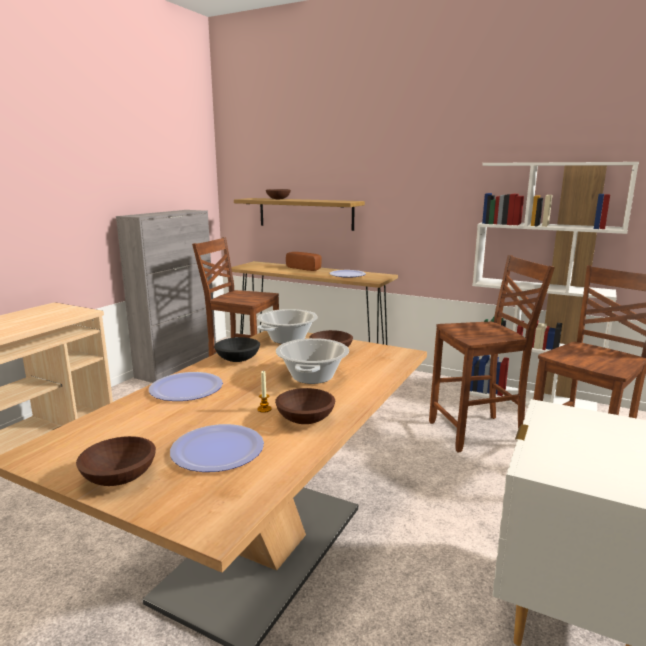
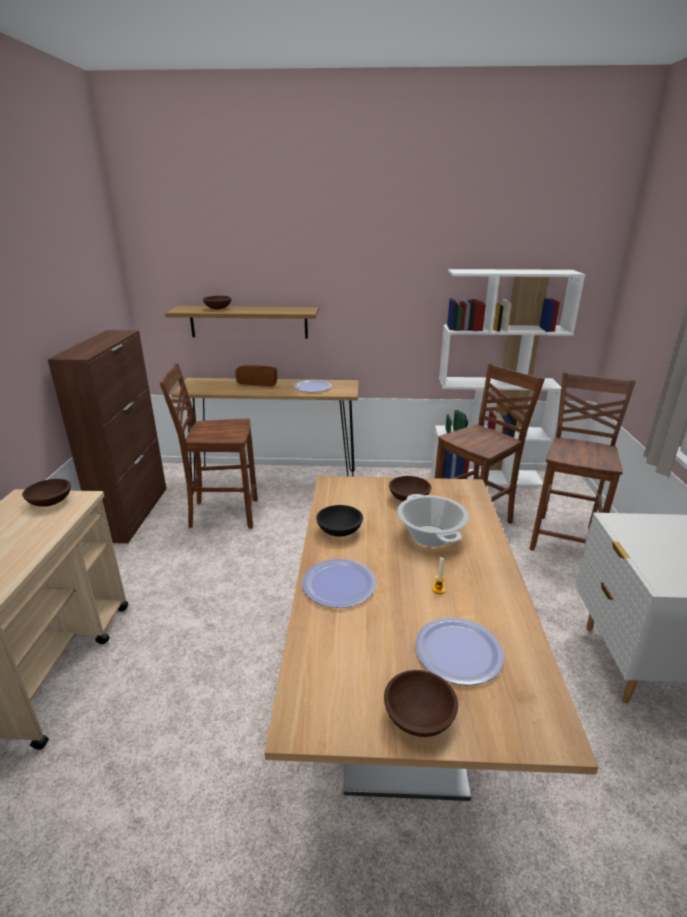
camera: 25 degrees left, 10 degrees up
(178, 365) = (134, 513): grey cabinet -> brown cabinet
(288, 339) = (353, 490): cooking pot -> none
(304, 419) = (483, 591): brown bowl -> brown bowl (49, 502)

